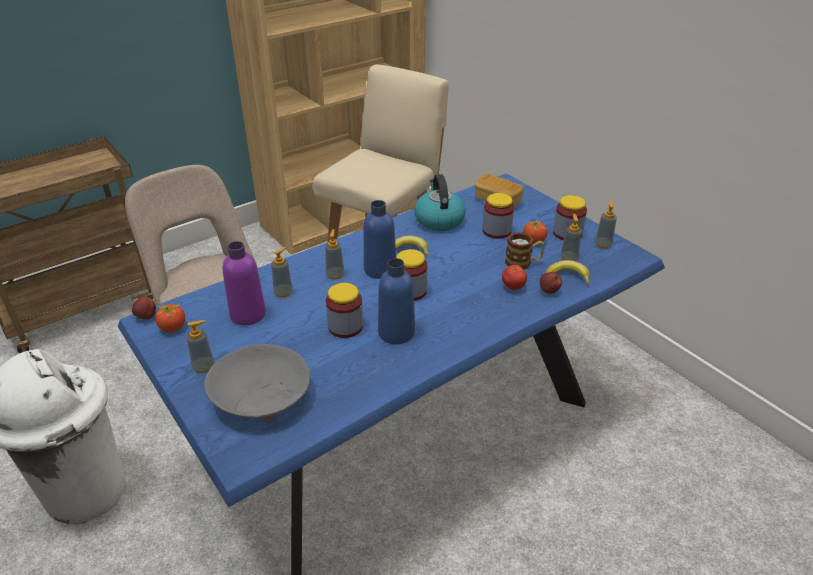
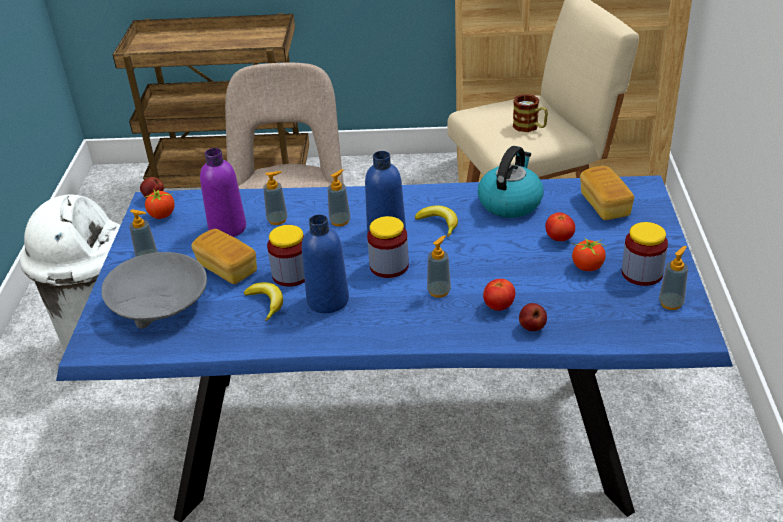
camera: 40 degrees right, 0 degrees up
(286, 344) = (227, 268): none -> bread
(496, 231) = (559, 238): jar -> tomato
(523, 263) = (544, 285): mug -> mug (530, 127)
(568, 258) = (604, 302): soap dispenser -> soap dispenser (439, 291)
(568, 275) = (578, 320): banana -> banana (266, 303)

